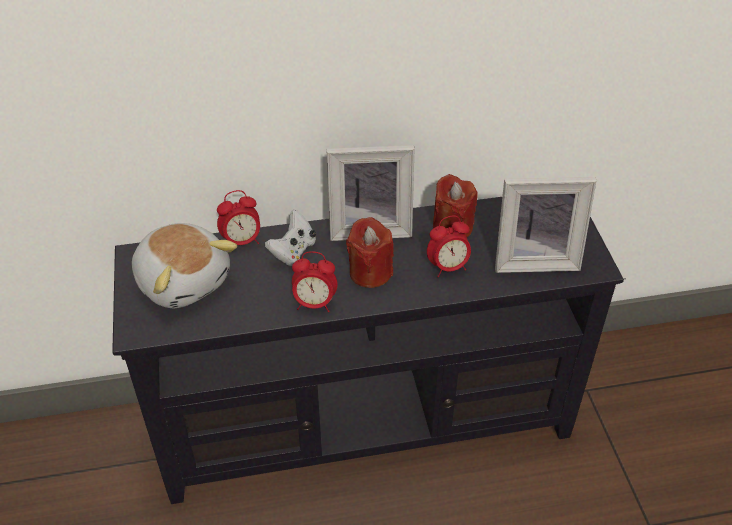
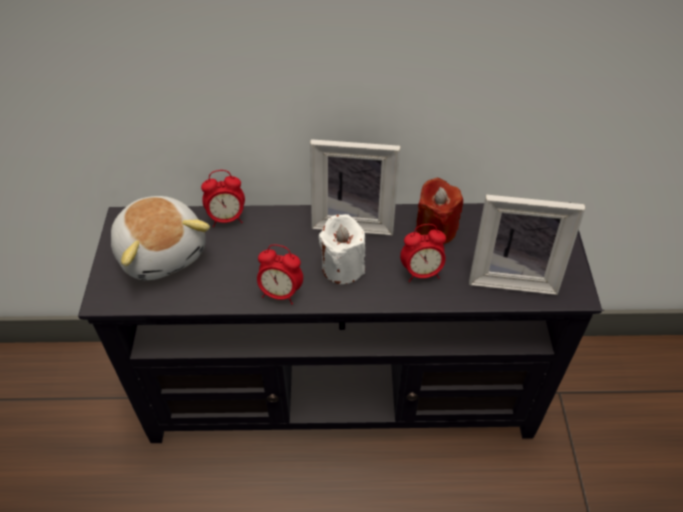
camera: 10 degrees right, 5 degrees up
(293, 251) = (273, 235): white game controller -> none
(370, 272) = (342, 267): red candle -> white candle

